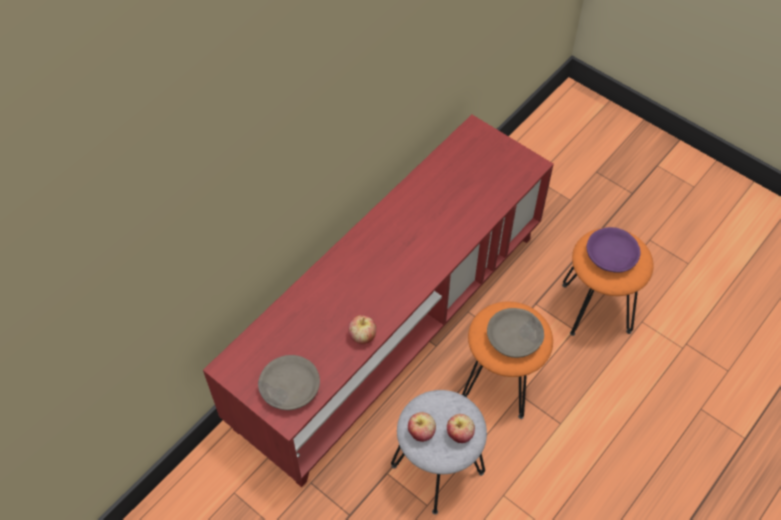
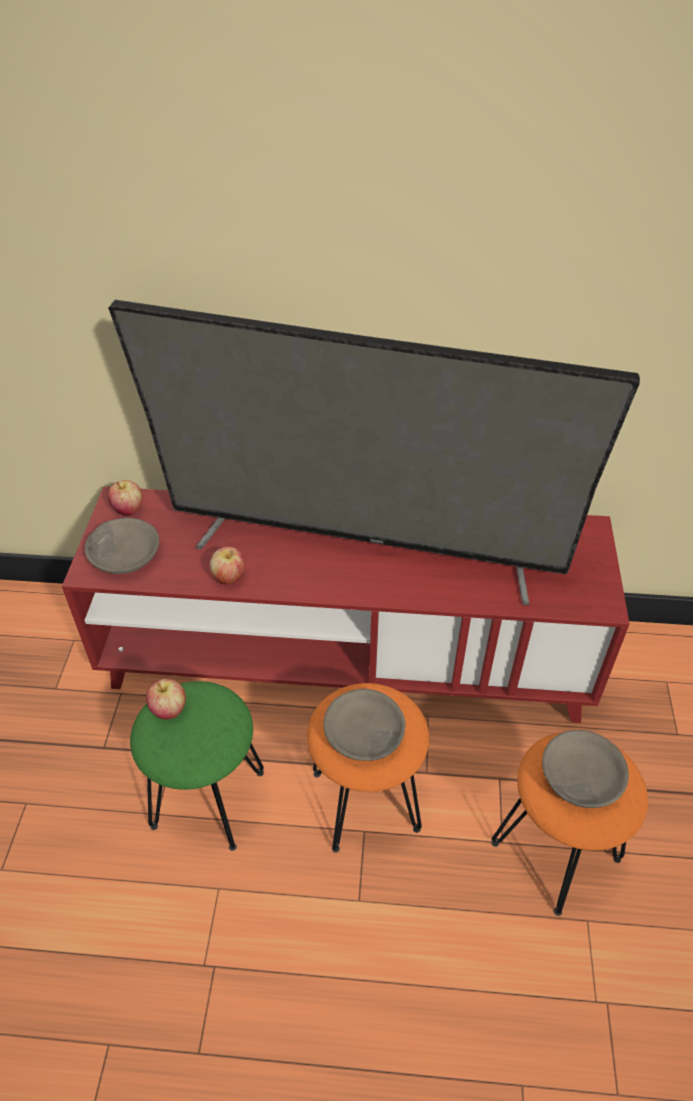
camera: 55 degrees right, 10 degrees down
(395, 249) = (363, 547): none -> television
(438, 468) = (209, 799): grey stool -> green stool
(459, 434) = (191, 748): apple -> apple (128, 509)
(611, 256) = (580, 777): purple bowl -> grey bowl

